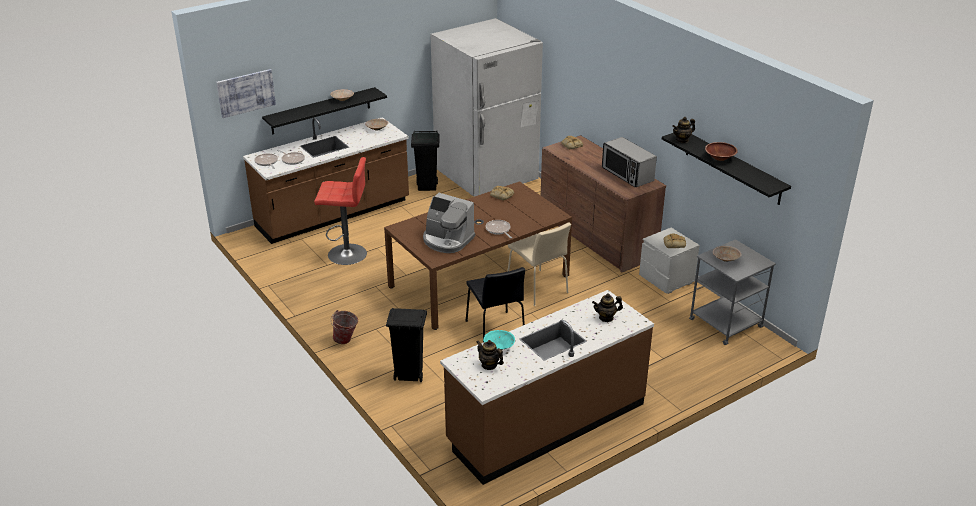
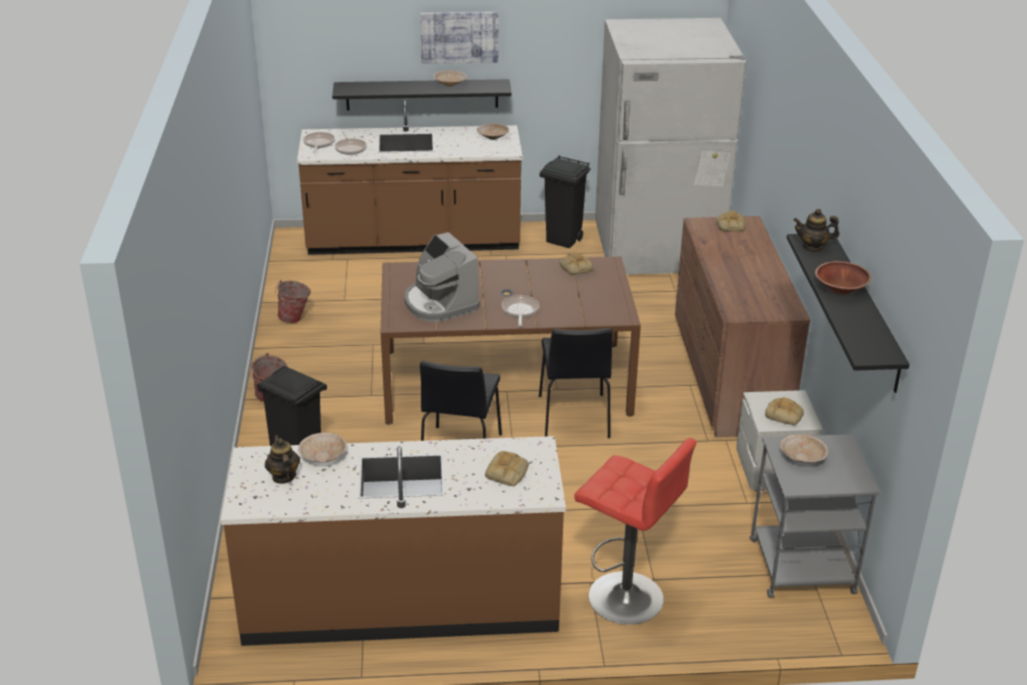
camera: 30 degrees right, 0 degrees up
(246, 93) = (313, 44): picture -> picture (459, 37)
(308, 287) = (295, 319): none -> bucket
(347, 254) = (380, 295): red stool -> red stool (626, 598)
(499, 346) = (323, 457): turquoise bowl -> beige bowl
(538, 289) = (574, 419): beige chair -> black chair
(606, 317) = (507, 473): teapot -> bread
(627, 174) = (766, 288): microwave -> none

